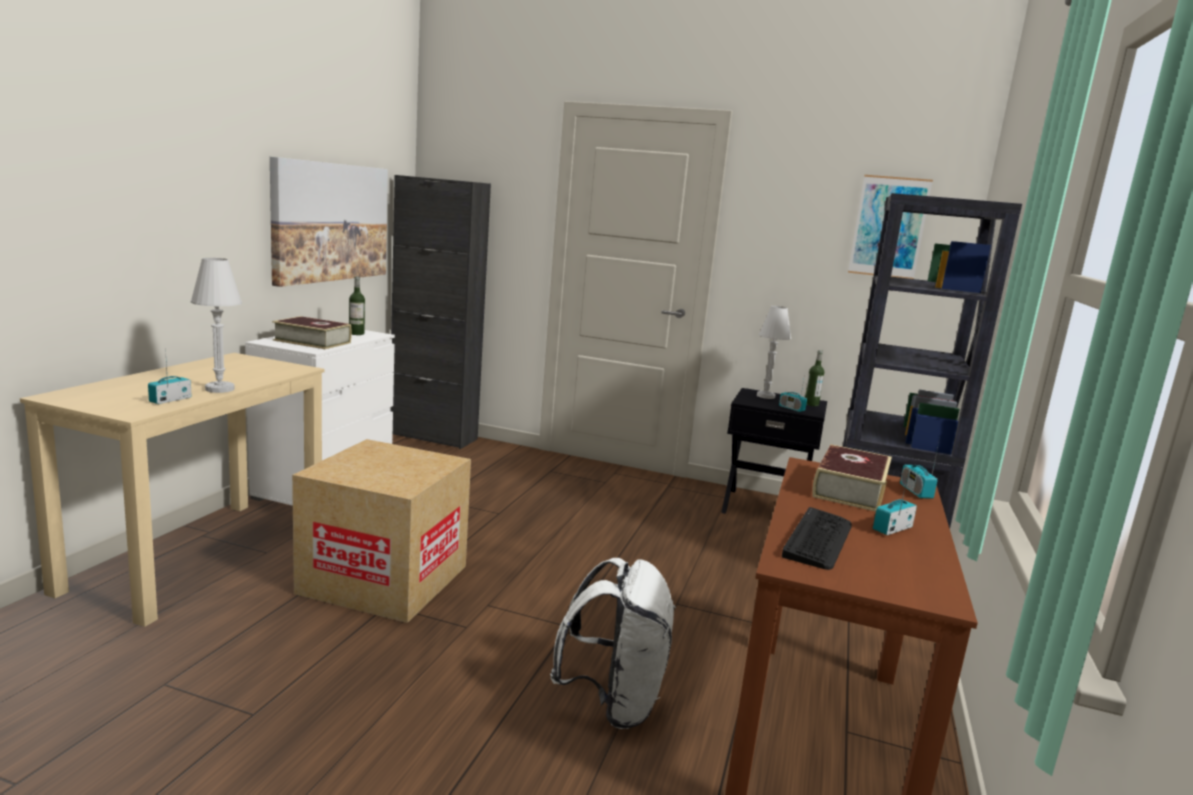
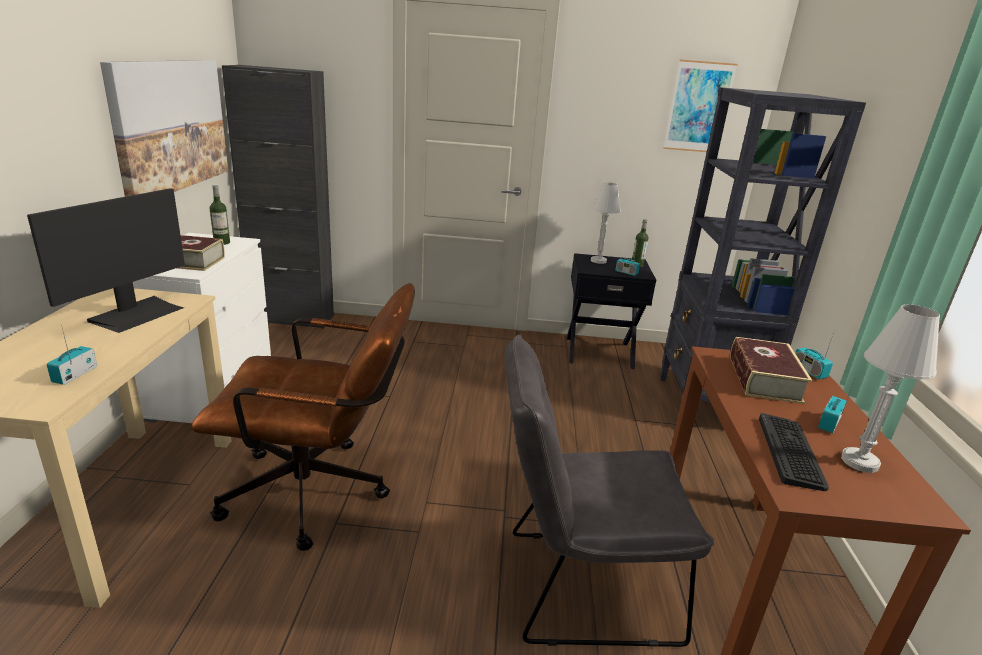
camera: 15 degrees left, 10 degrees up
(220, 389) = (121, 346): white table lamp -> white table lamp (859, 462)
(247, 371) = (136, 313): none -> monitor
(384, 579) = (320, 493): cardboard box -> brown office chair
(613, 702) = (577, 585): white backpack -> grey chair

